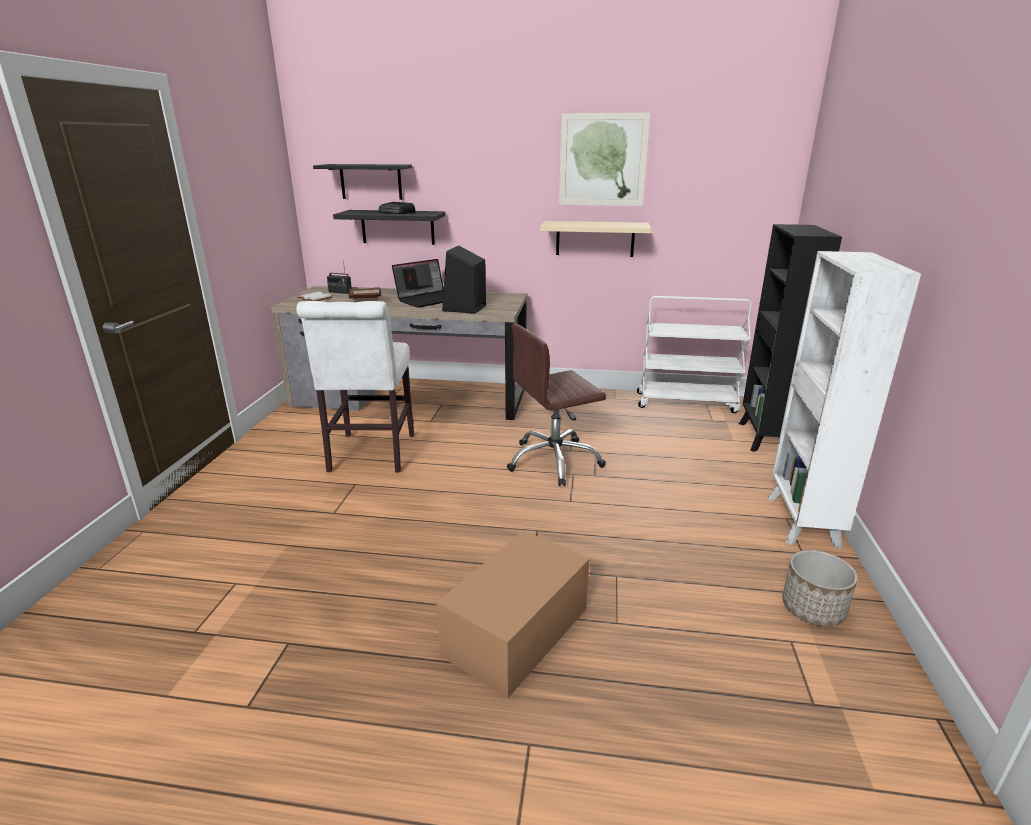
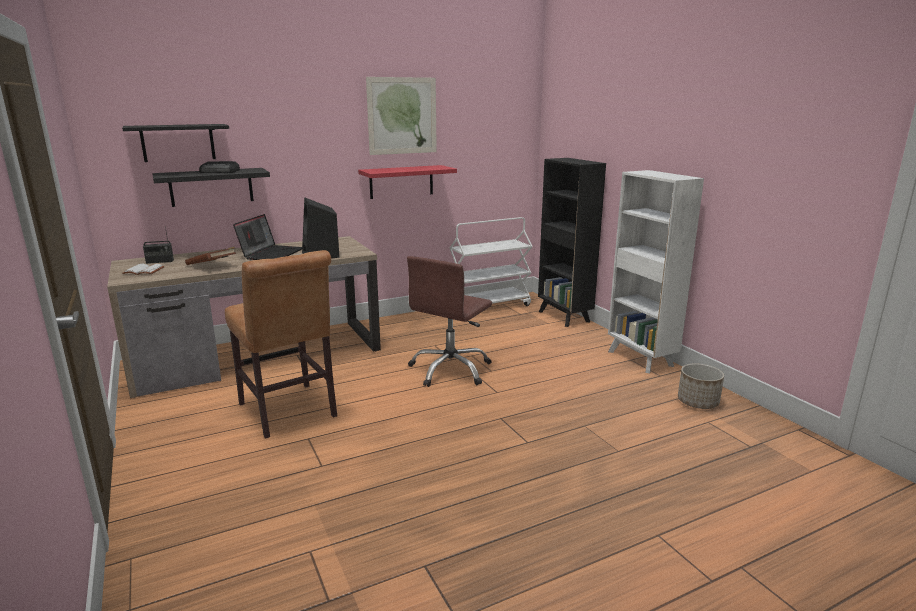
camera: 35 degrees left, 5 degrees down
(370, 456) = (289, 413): white chair -> brown chair
(516, 631) = (570, 481): cardboard box -> none
(595, 238) = (401, 182): beige shelf -> red shelf

